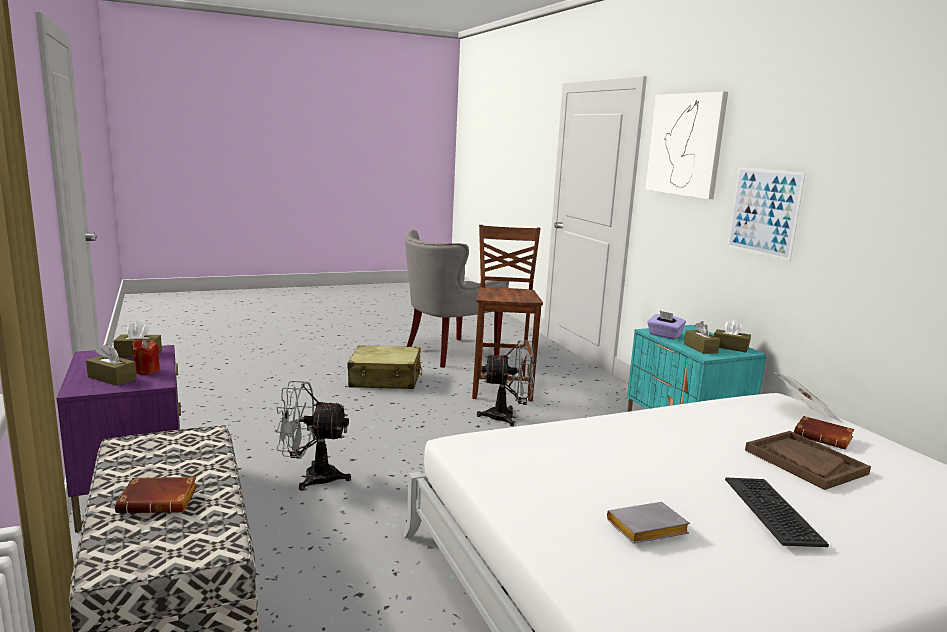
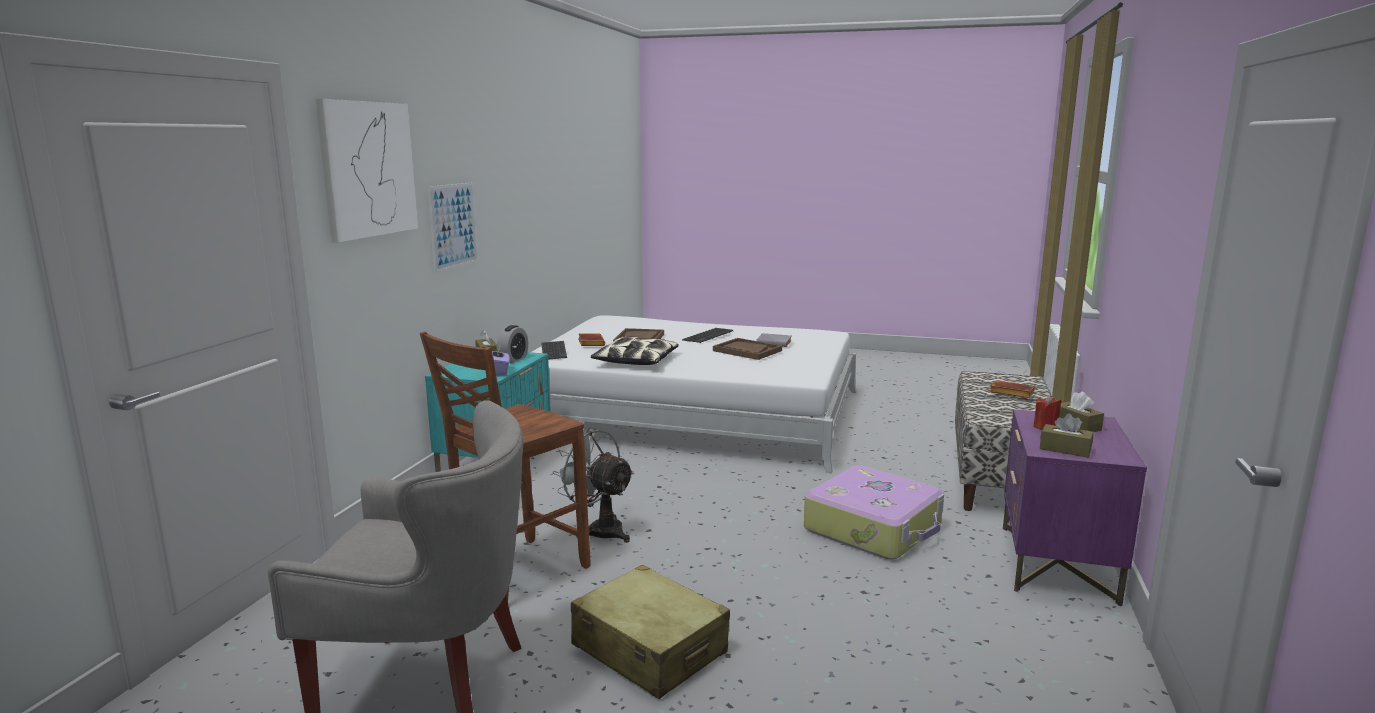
camera: 140 degrees left, 0 degrees up
(311, 477) = (874, 528): grey fan -> suitcase
(629, 481) = (747, 351): none -> brown tray
(691, 421) = (635, 361): none -> pillow
(700, 348) = (513, 359): brown tissue box -> alarm clock
(805, 413) = (553, 351): newspaper -> keyboard

